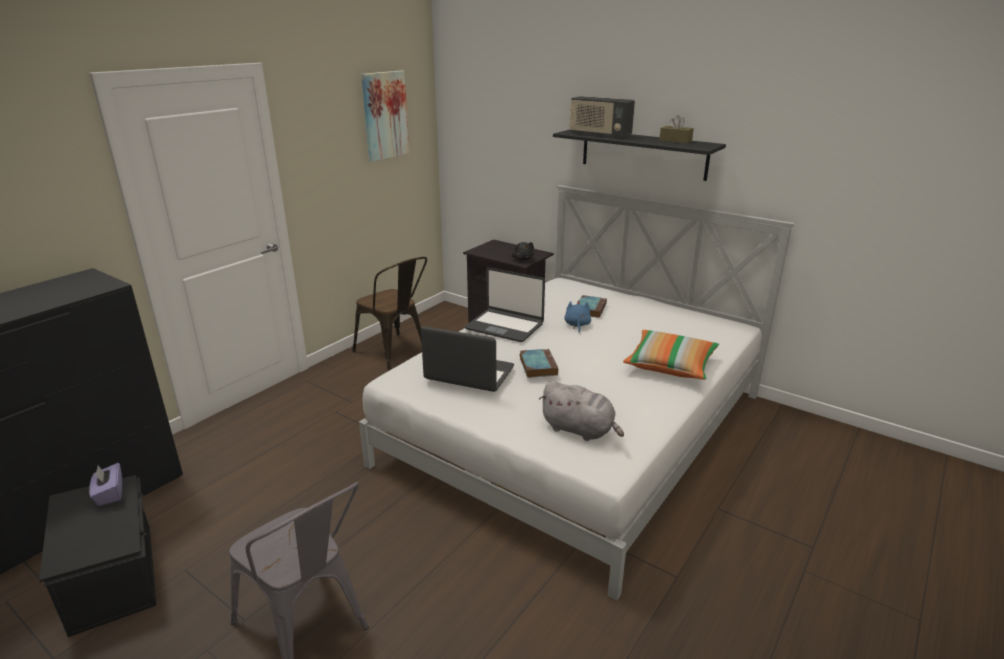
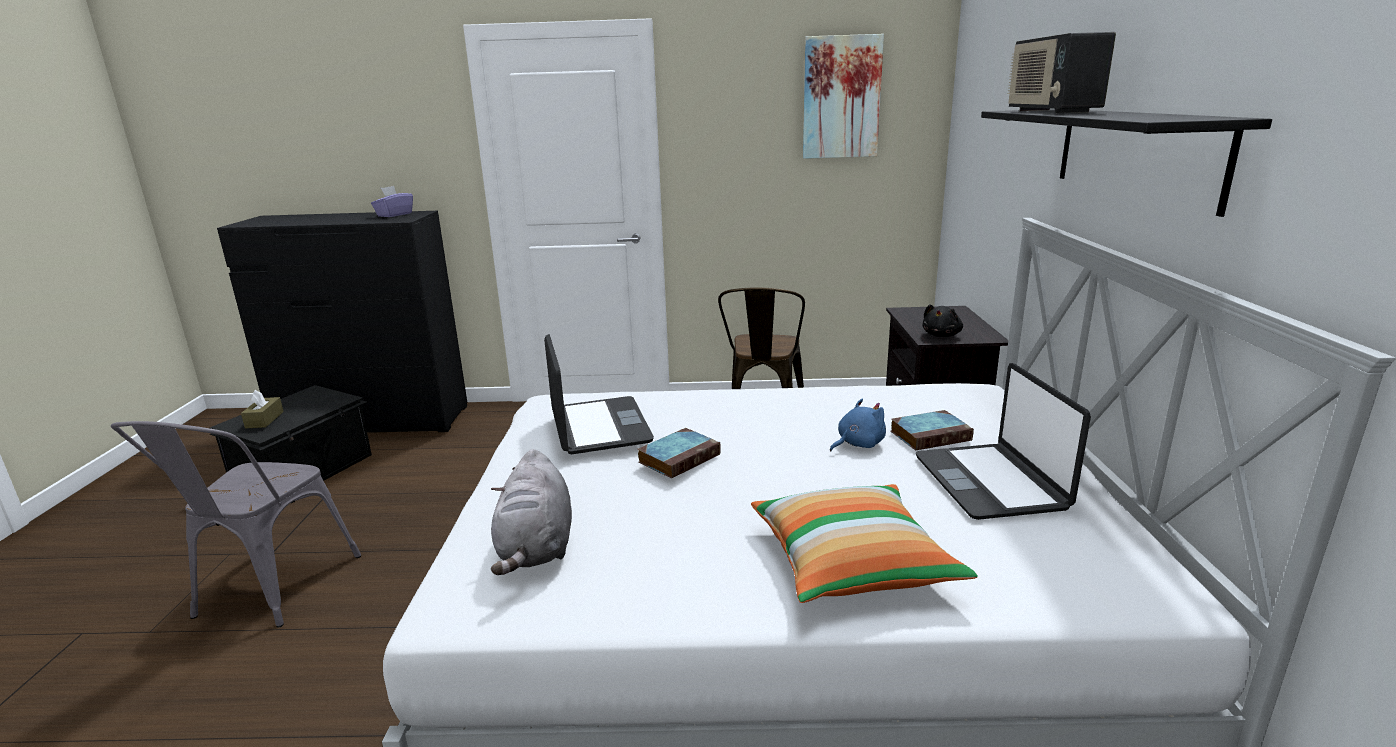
camera: 55 degrees right, 5 degrees down
(109, 494) = (328, 400): purple tissue box -> purple tissue box (394, 215)
(505, 326) = (764, 404): laptop -> laptop (990, 482)
(675, 141) = (1160, 115): brown tissue box -> brown tissue box (264, 420)

